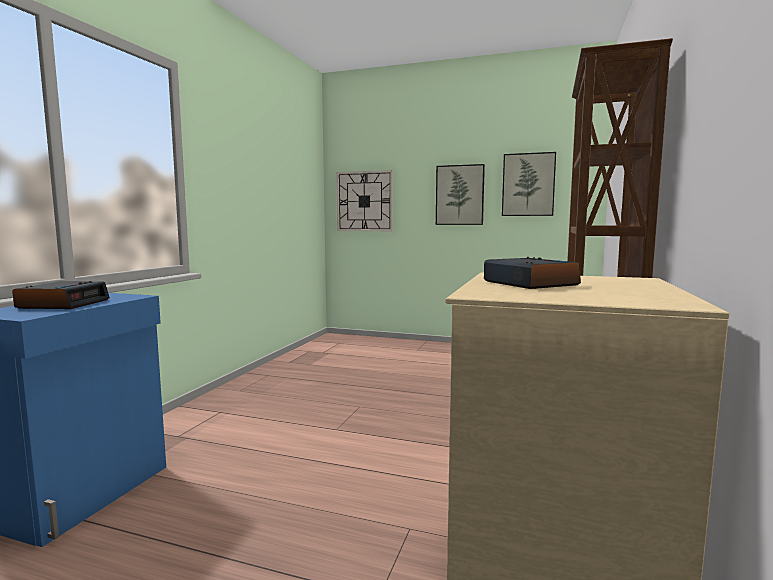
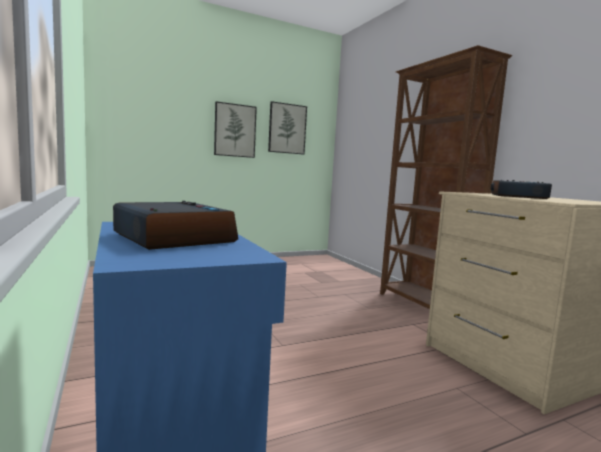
camera: 45 degrees left, 0 degrees up
(364, 201) = (139, 125): wall clock -> none

